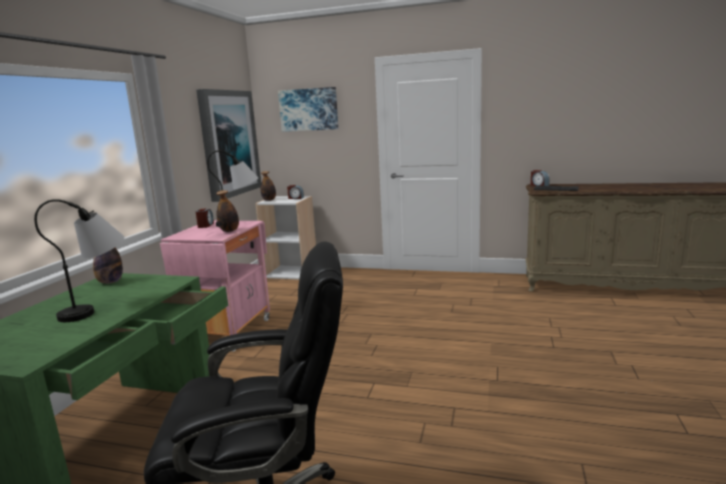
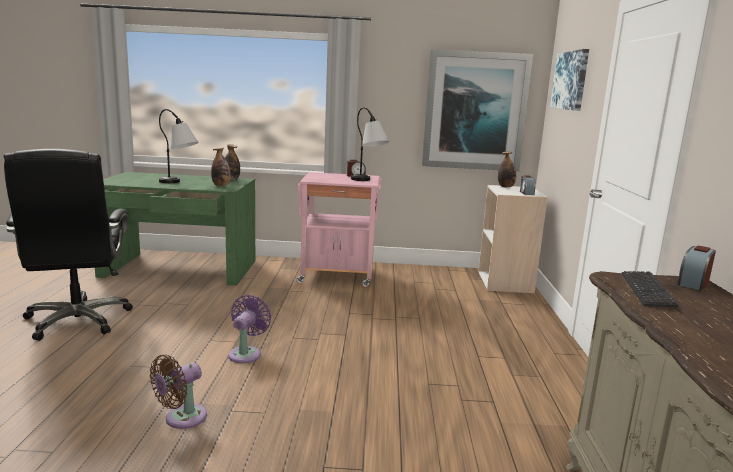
camera: 75 degrees right, 0 degrees up
(229, 231) = (334, 181): bottle -> bottle (221, 186)
(400, 376) = (246, 353): none -> purple fan
(514, 401) = (181, 419): none -> brown fan

